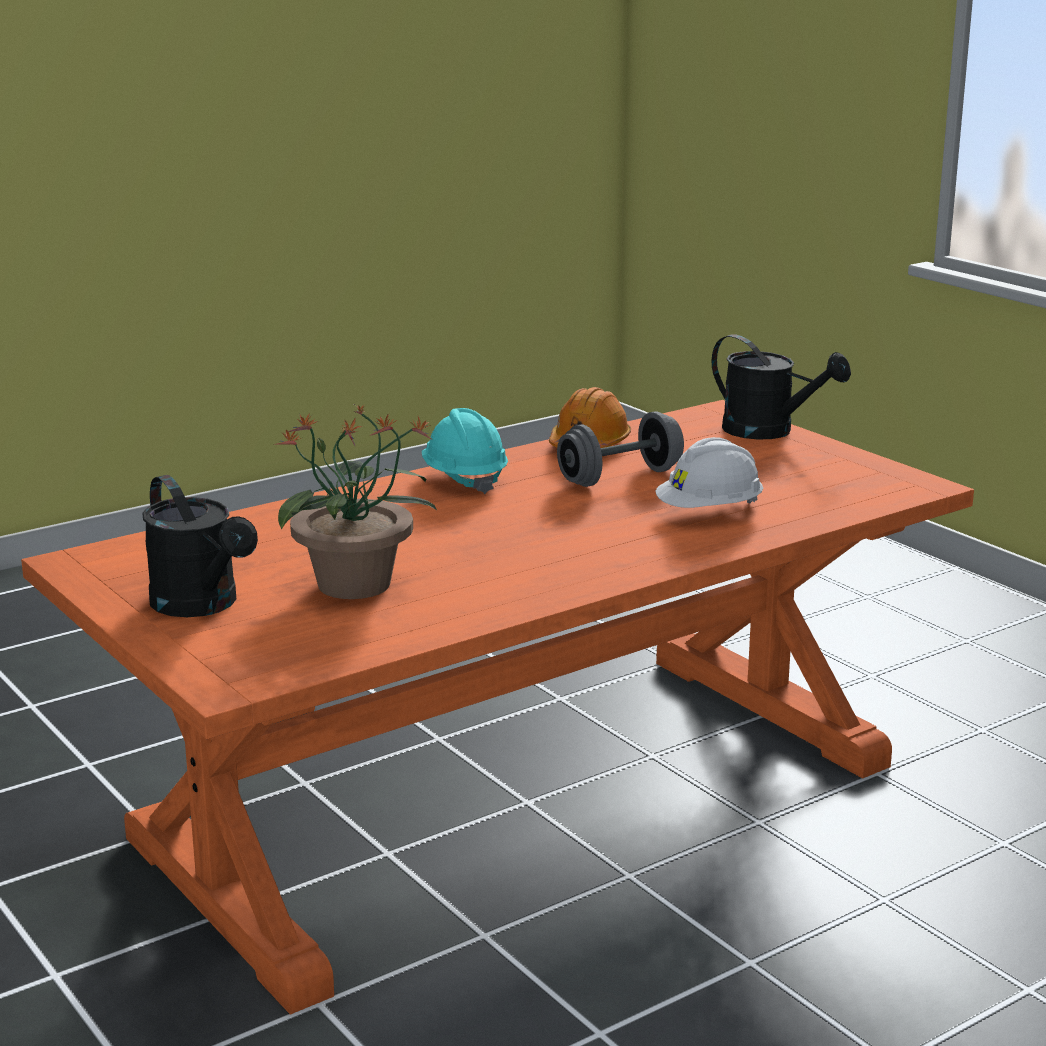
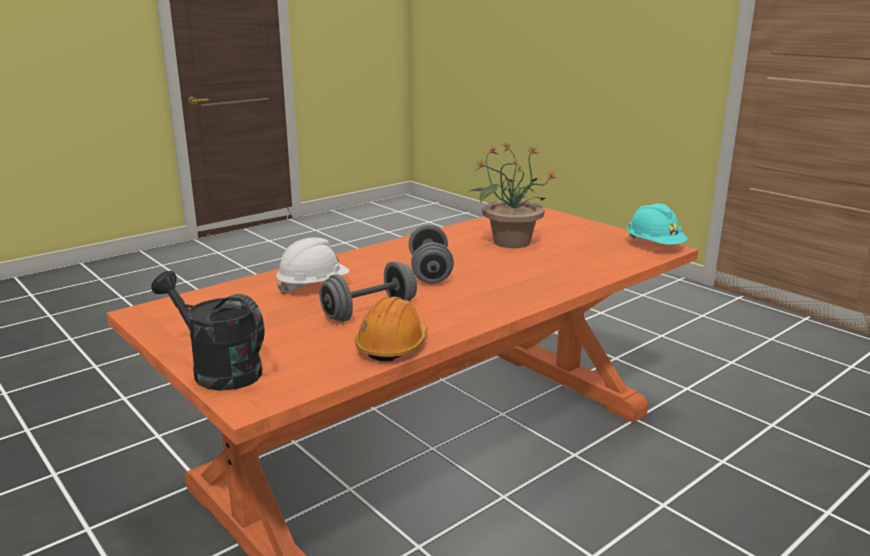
camera: 175 degrees right, 0 degrees up
(202, 605) = (575, 232): black watering can -> none
(464, 479) = (485, 306): turquoise hard hat -> turquoise hard hat (654, 246)
(528, 529) = (430, 272): none -> grey dumbbell

